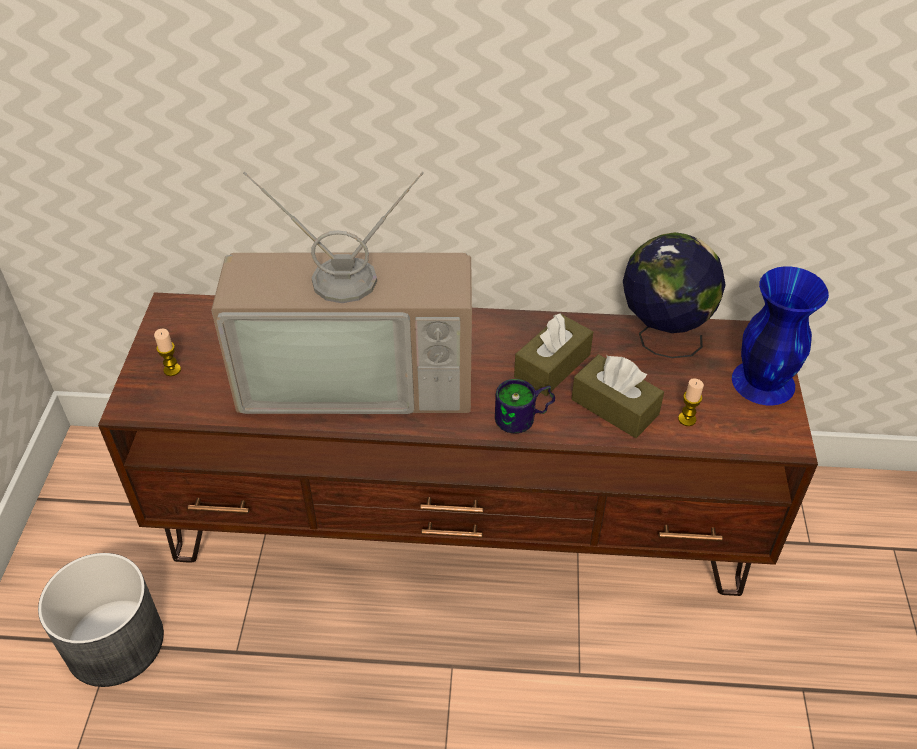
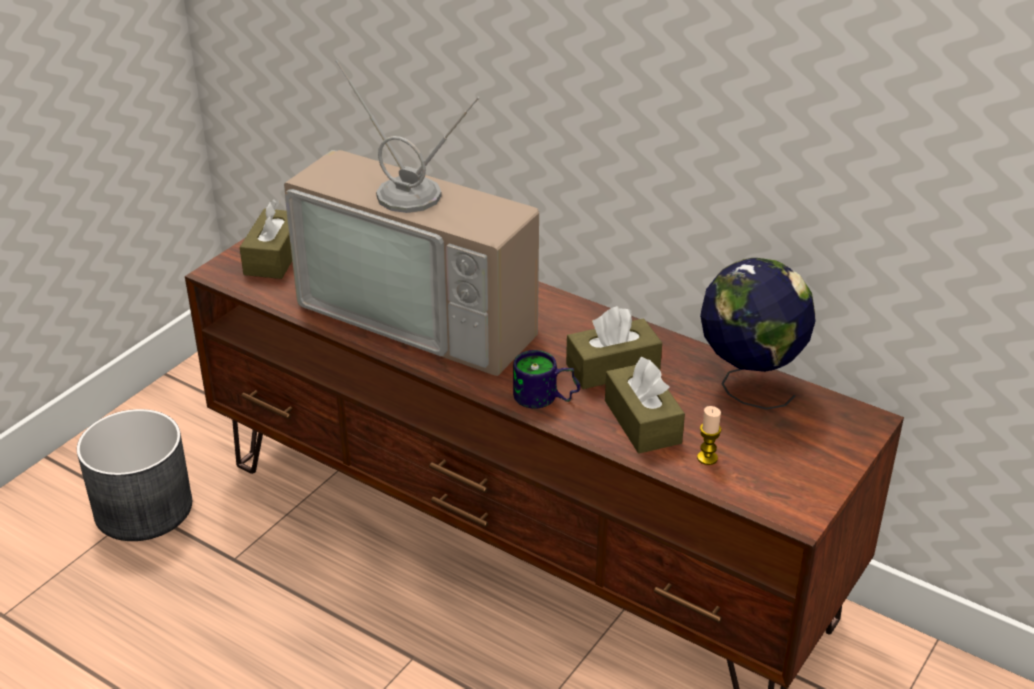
camera: 30 degrees right, 10 degrees down
(172, 370) = (274, 257): candle -> brown tissue box
(762, 381) = (822, 456): blue vase -> none

